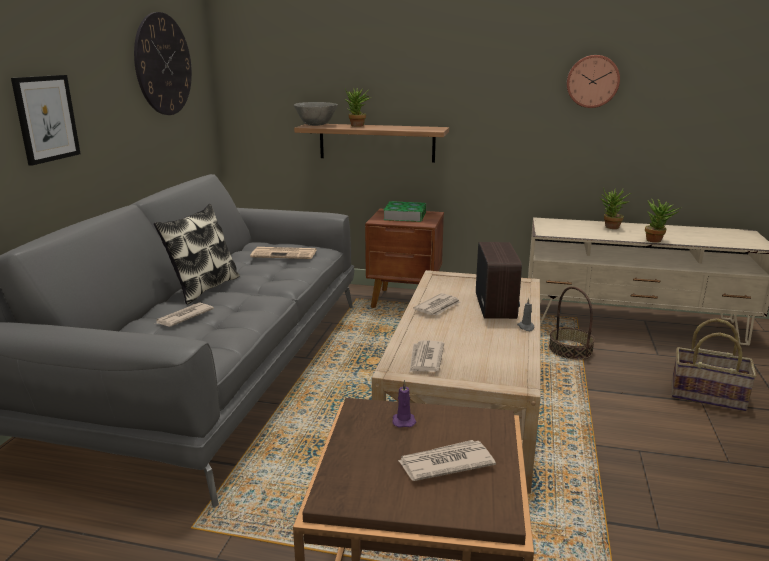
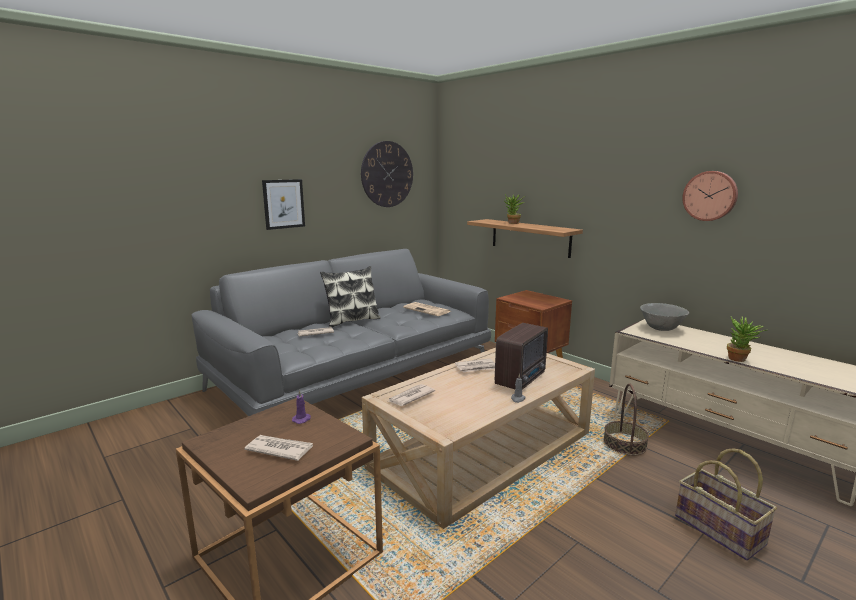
camera: 35 degrees right, 5 degrees down
(316, 125) = (486, 221): grey bowl -> grey bowl (661, 329)
(405, 216) = (534, 298): book -> none
(610, 228) = (710, 339): potted plant -> none

